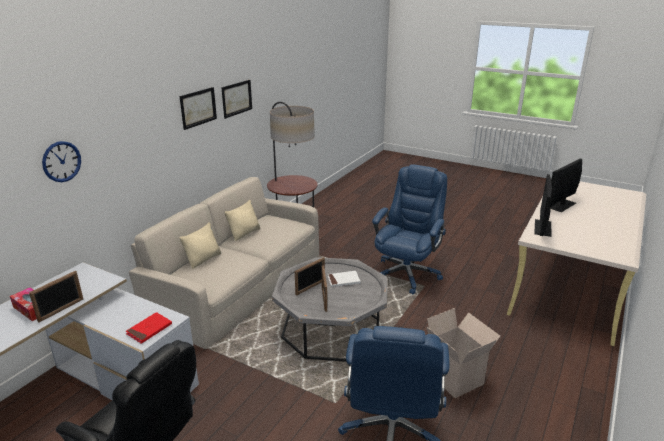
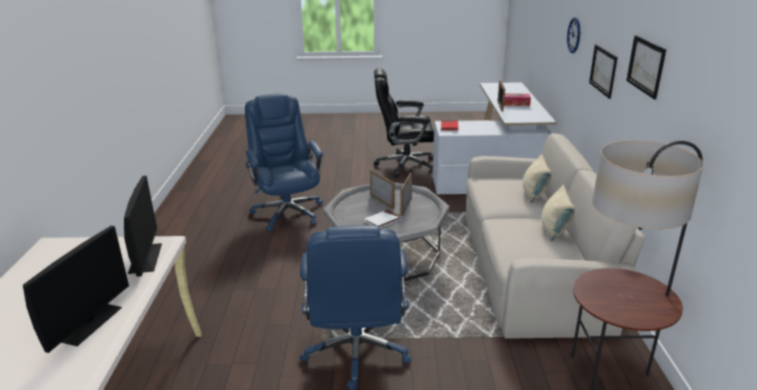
camera: 150 degrees right, 0 degrees up
(237, 98) = (687, 95): picture -> picture (603, 70)
(456, 377) = (250, 254): cardboard box -> none

